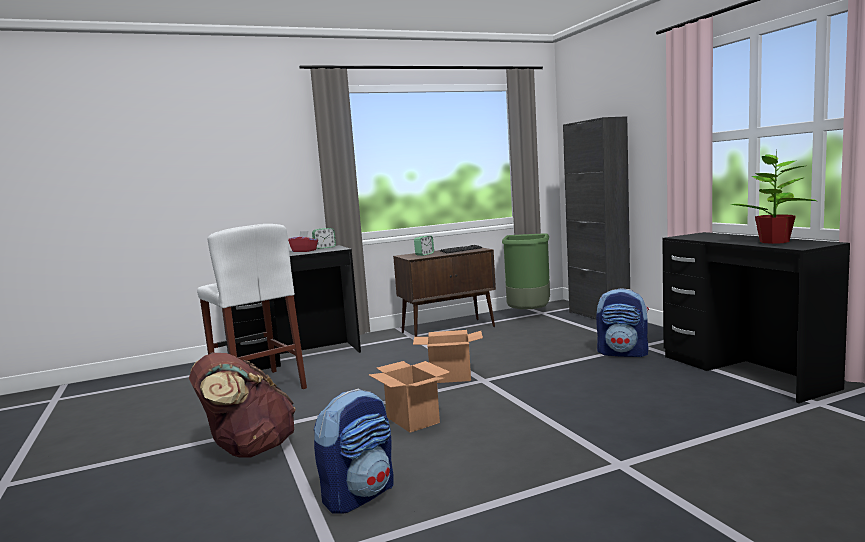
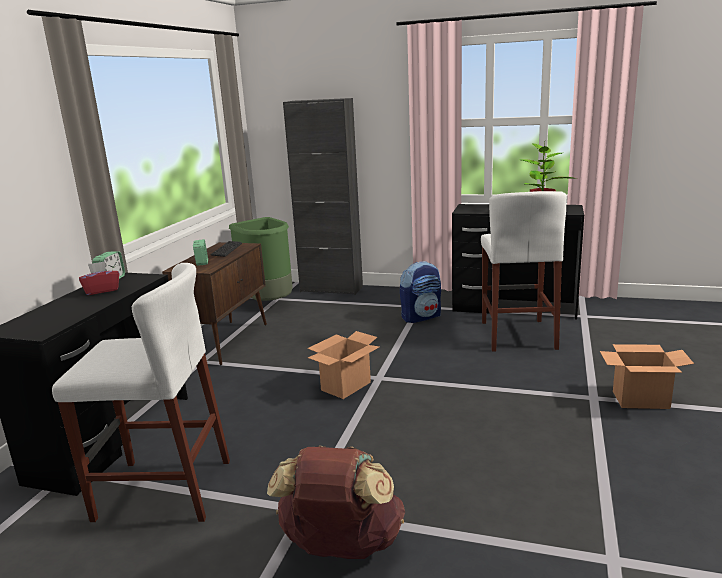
camera: 50 degrees left, 10 degrees up
(359, 495) = (525, 513): backpack -> none
(412, 420) = (410, 436): cardboard box -> cardboard box (640, 400)
(682, 393) = (517, 335): none -> white stool

